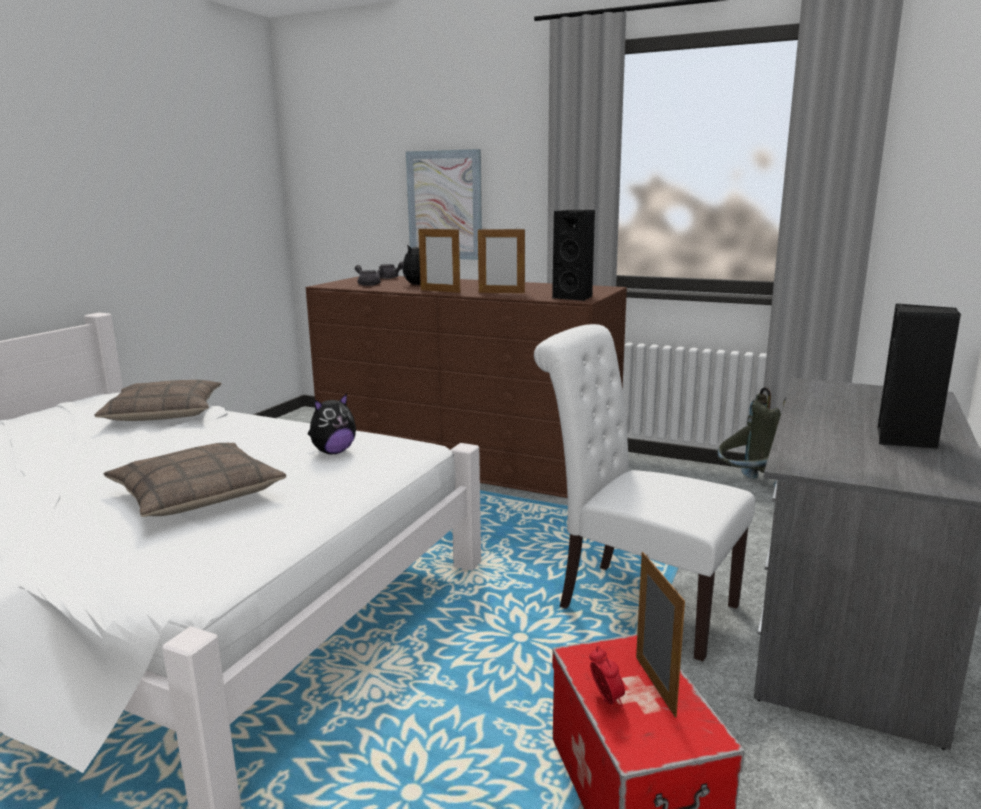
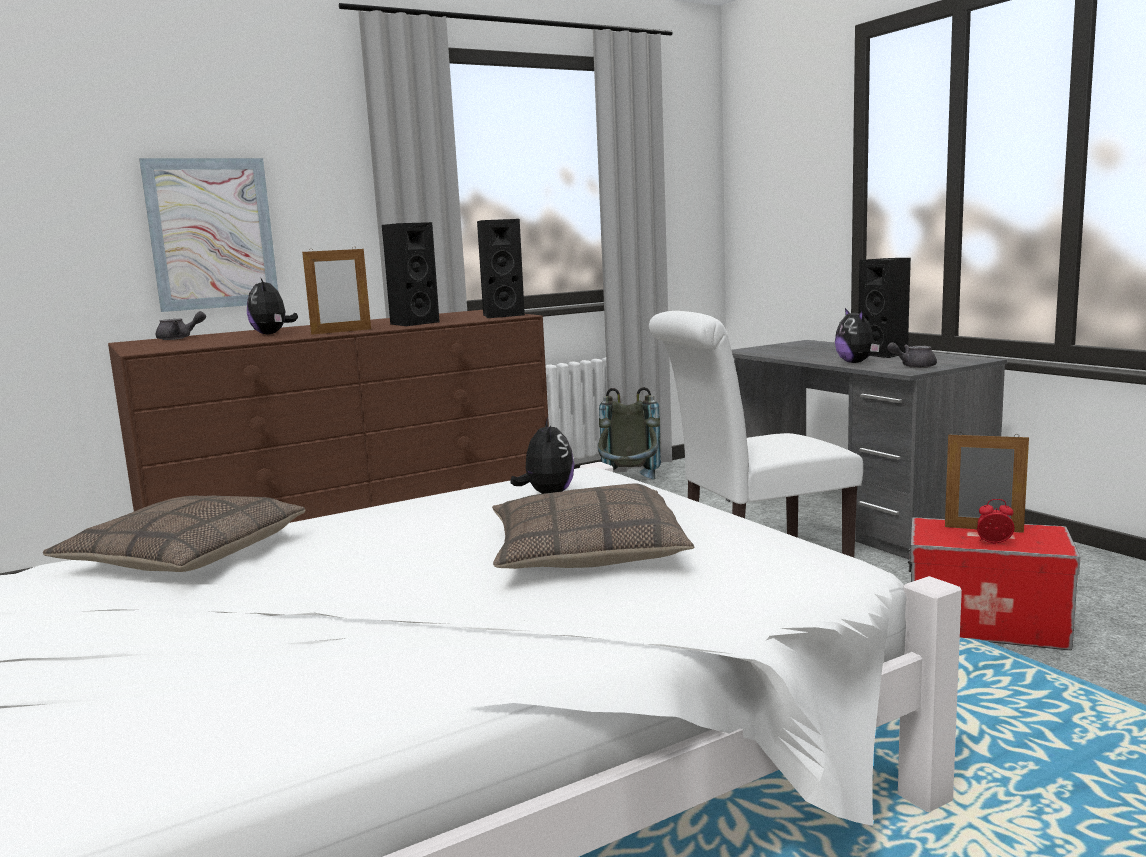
camera: 55 degrees left, 5 degrees down
(367, 284) = (198, 342): grey teapot -> grey teapot (913, 366)
(501, 292) = (413, 323): picture frame -> black speaker
(814, 436) = (856, 362): none -> plush toy

